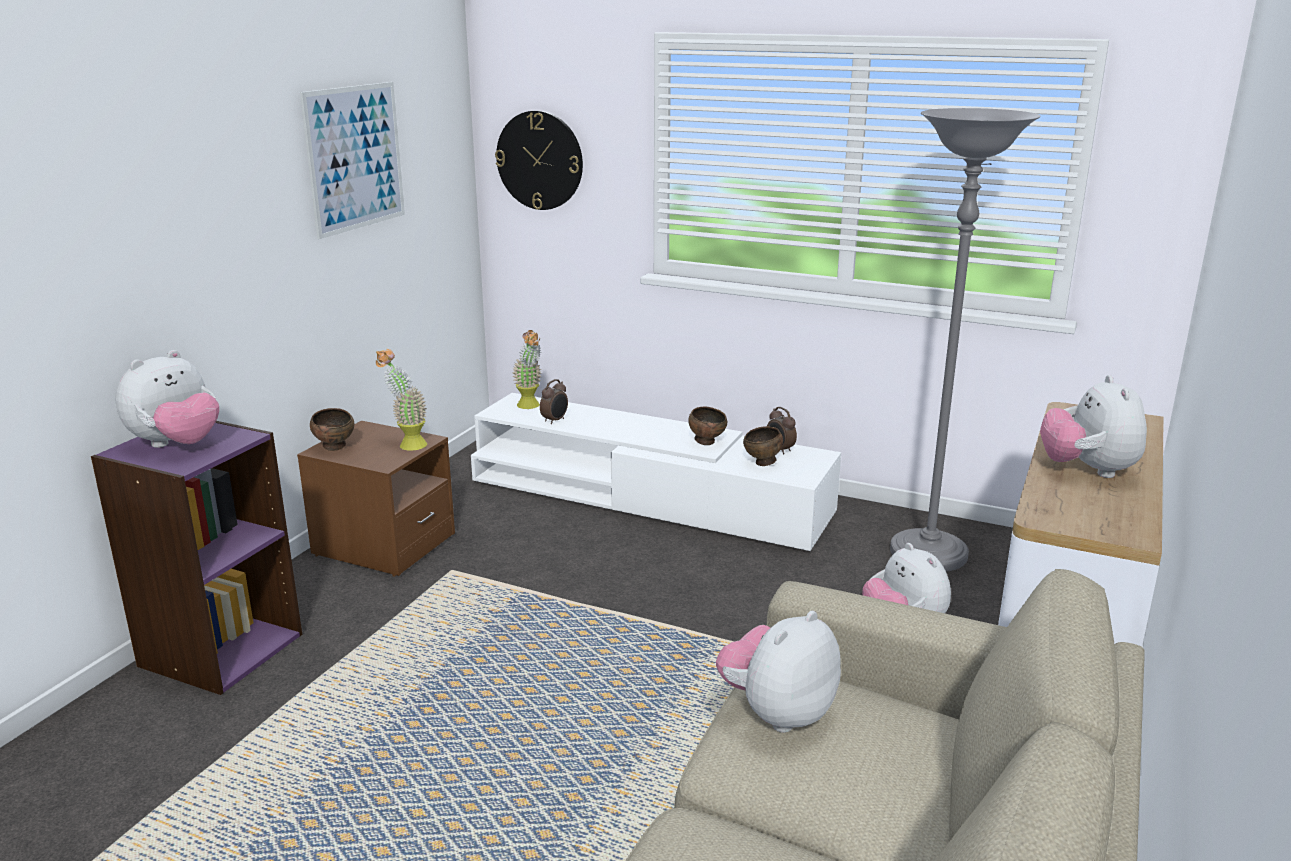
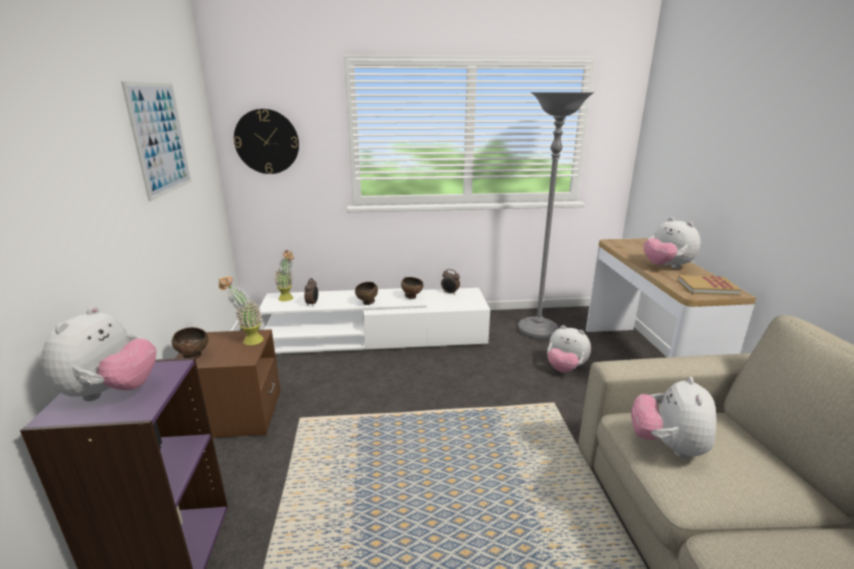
camera: 30 degrees left, 0 degrees up
(762, 463) = (450, 302): brown bowl -> brown bowl (367, 303)
(1096, 517) = (707, 287): none -> book

